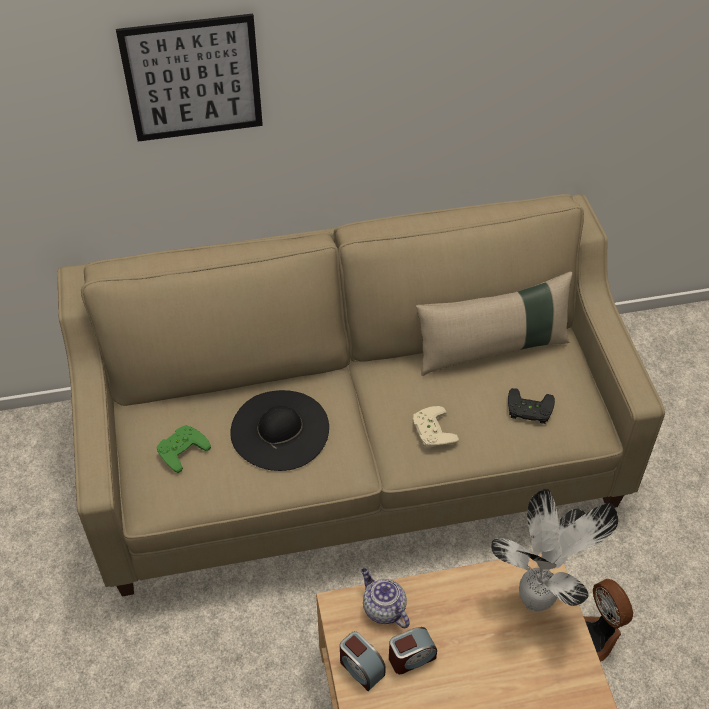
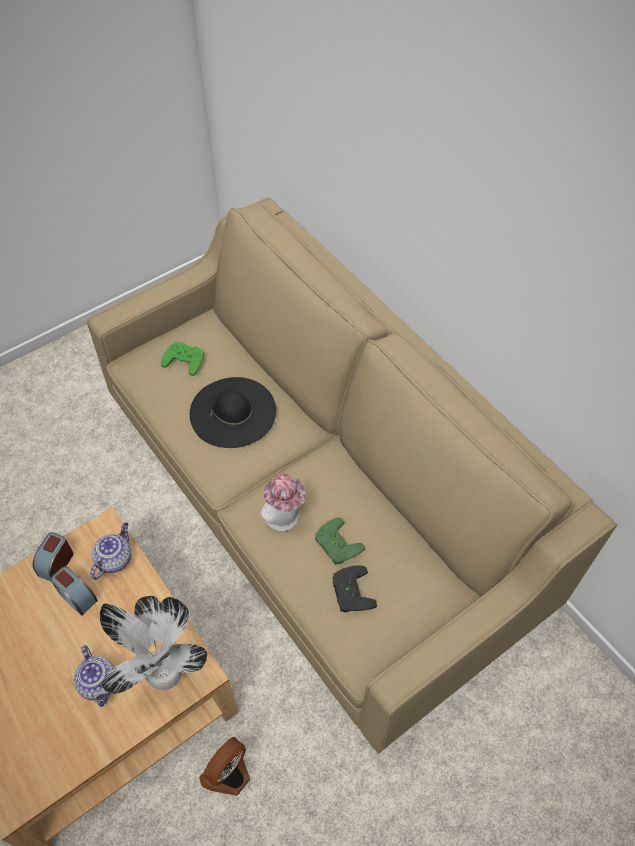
camera: 65 degrees right, 5 degrees up
(193, 78) = (366, 117): picture -> none
(430, 431) = (285, 519): beige game controller -> hat
(477, 403) = (335, 545): none -> green game controller
(492, 349) = (409, 535): beige pillow -> none
(520, 662) = (100, 684): none -> teapot

